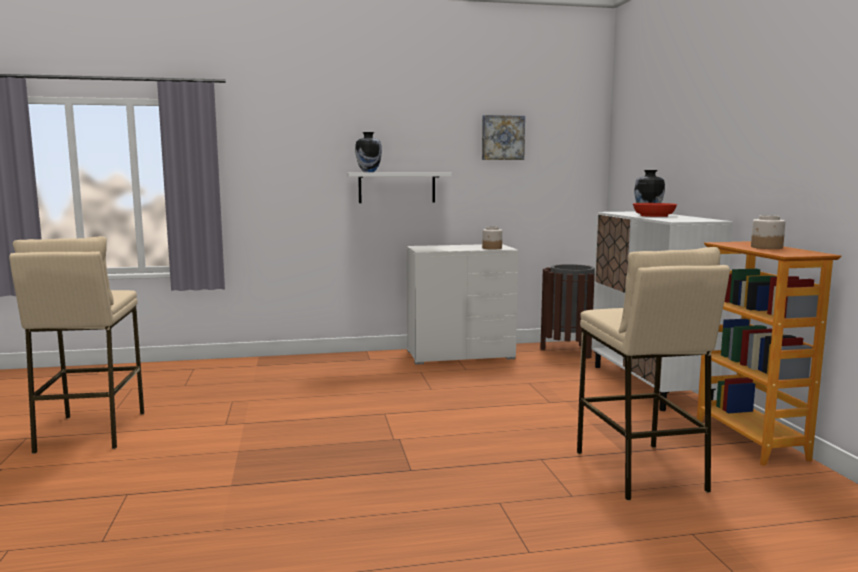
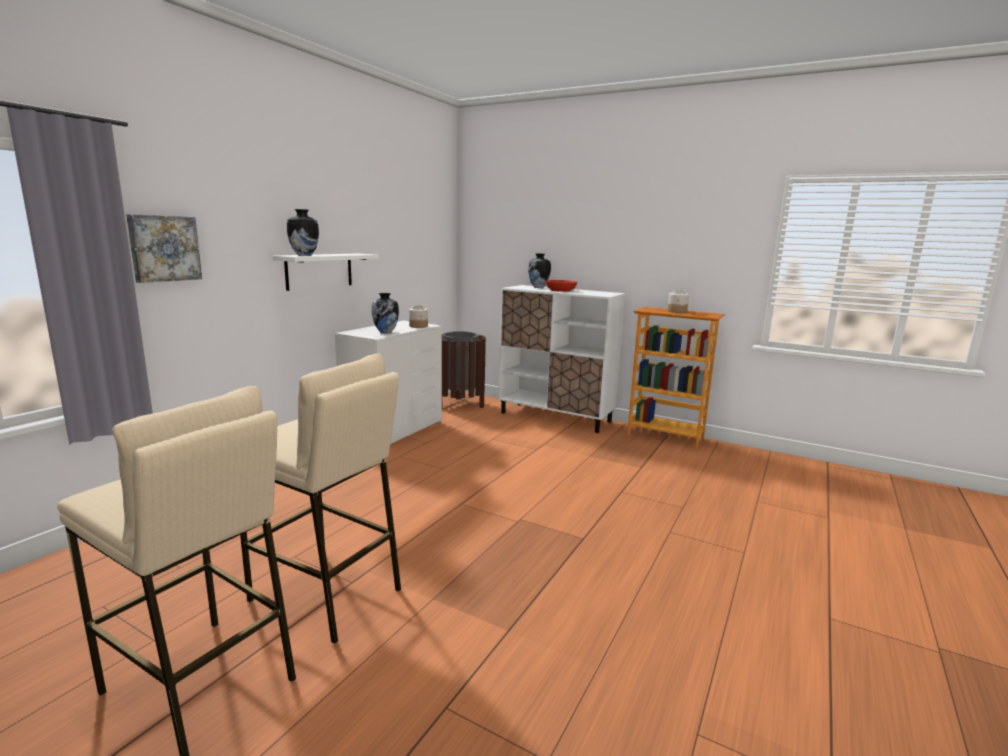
camera: 50 degrees left, 5 degrees up
(444, 249) = (386, 332): none -> vase
(502, 138) = (396, 219): picture -> picture (164, 248)
(640, 471) = (671, 476): beige stool -> beige stool (326, 595)

